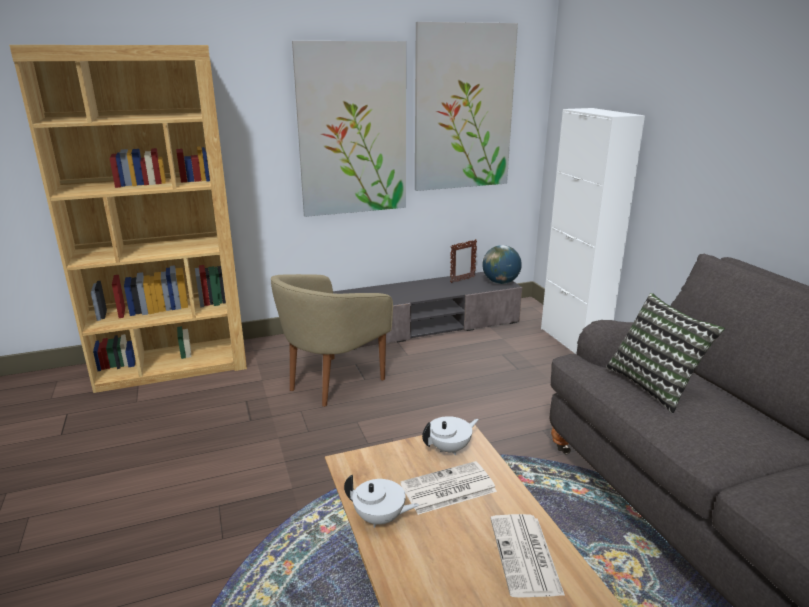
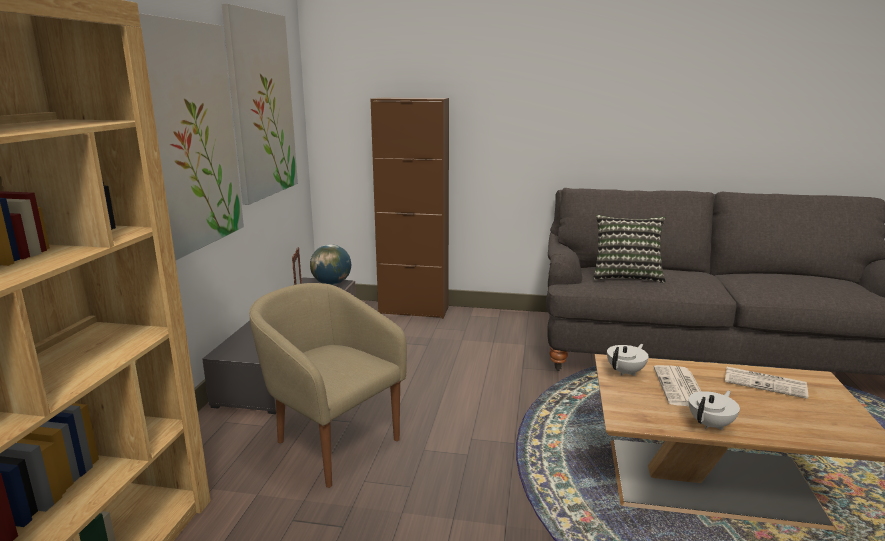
camera: 60 degrees left, 5 degrees down
(332, 382) = (331, 443): beige armchair -> beige armchair turned 150 degrees clockwise
(450, 448) = (626, 372): white teapot -> white teapot turned 45 degrees clockwise
(573, 340) = (413, 310): white cabinet -> brown cabinet

